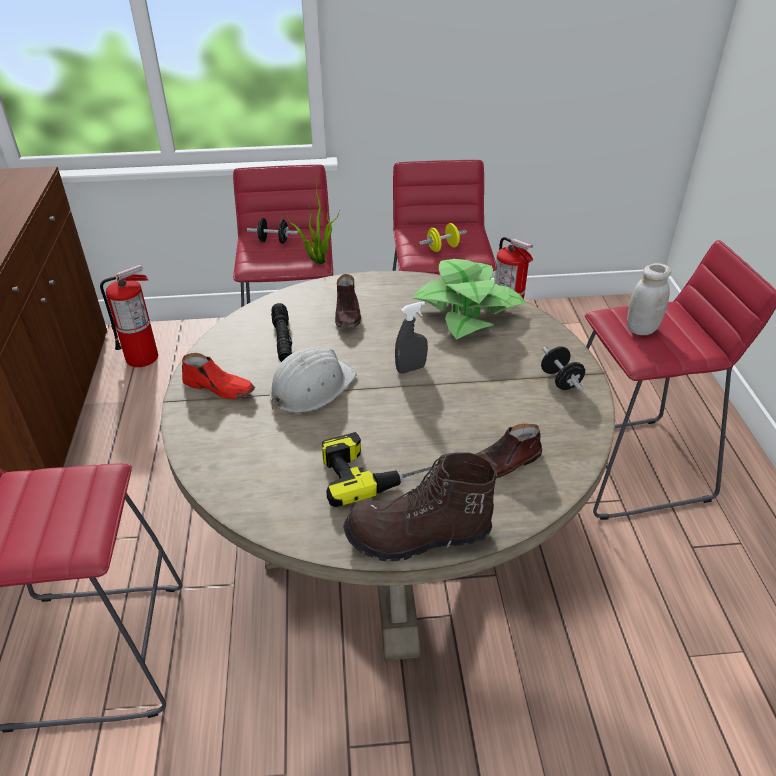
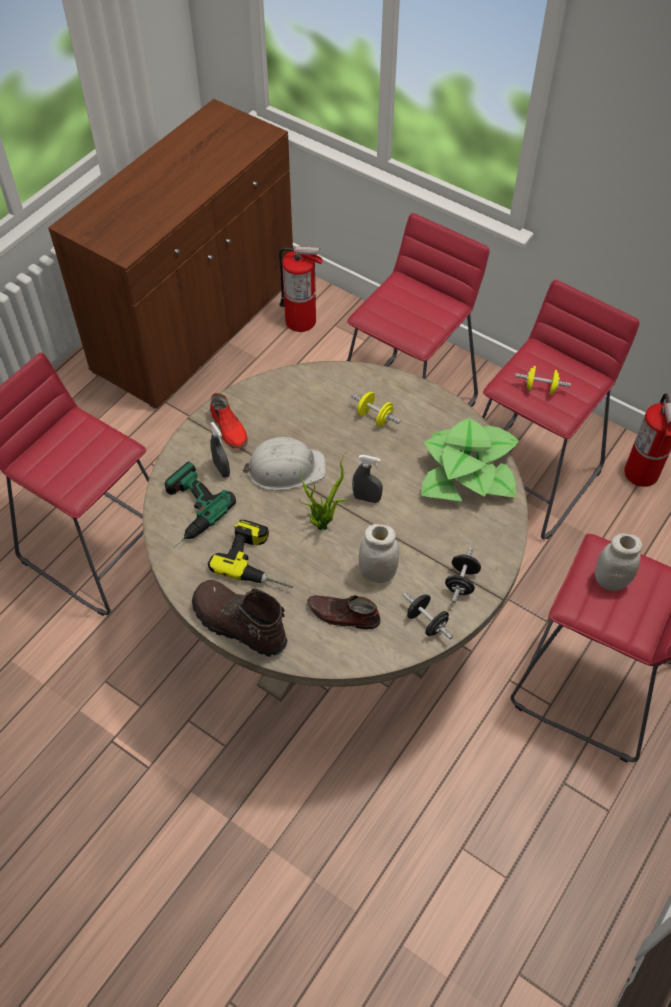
camera: 40 degrees right, 15 degrees up
(247, 421) = (221, 469): none -> grey spray bottle
(249, 475) = (186, 512): none -> power drill
(274, 241) = (409, 298): black dumbbell -> black dumbbell (426, 622)
(282, 339) = (307, 412): black flashlight -> none
(317, 260) = (423, 340): potted plant -> potted plant (322, 521)
(348, 314) = (374, 417): brown shoe -> yellow dumbbell
(488, 414) = (377, 573): none -> white jar

